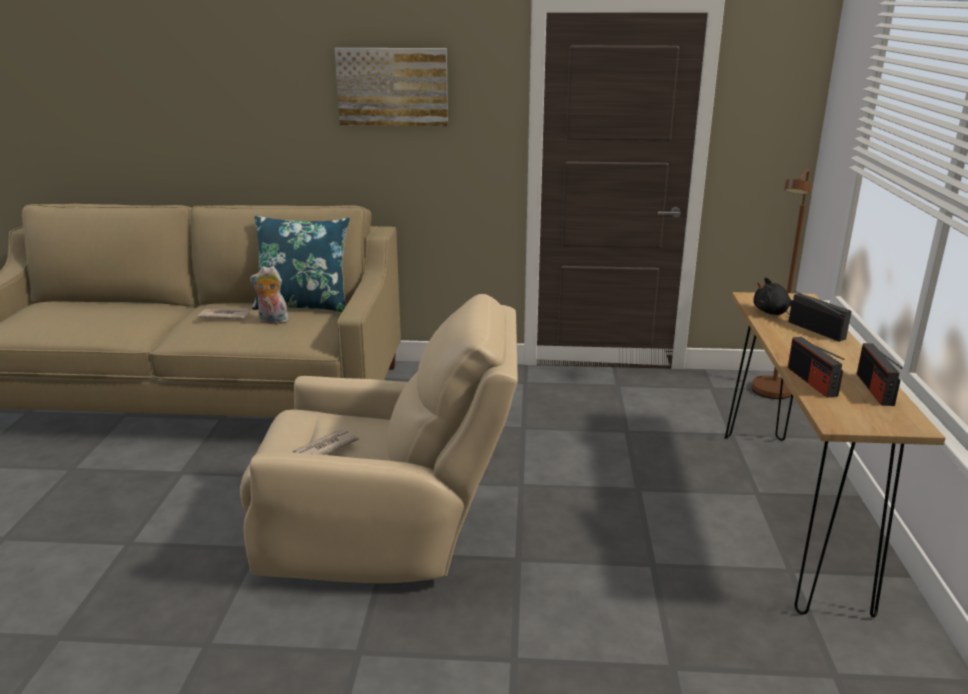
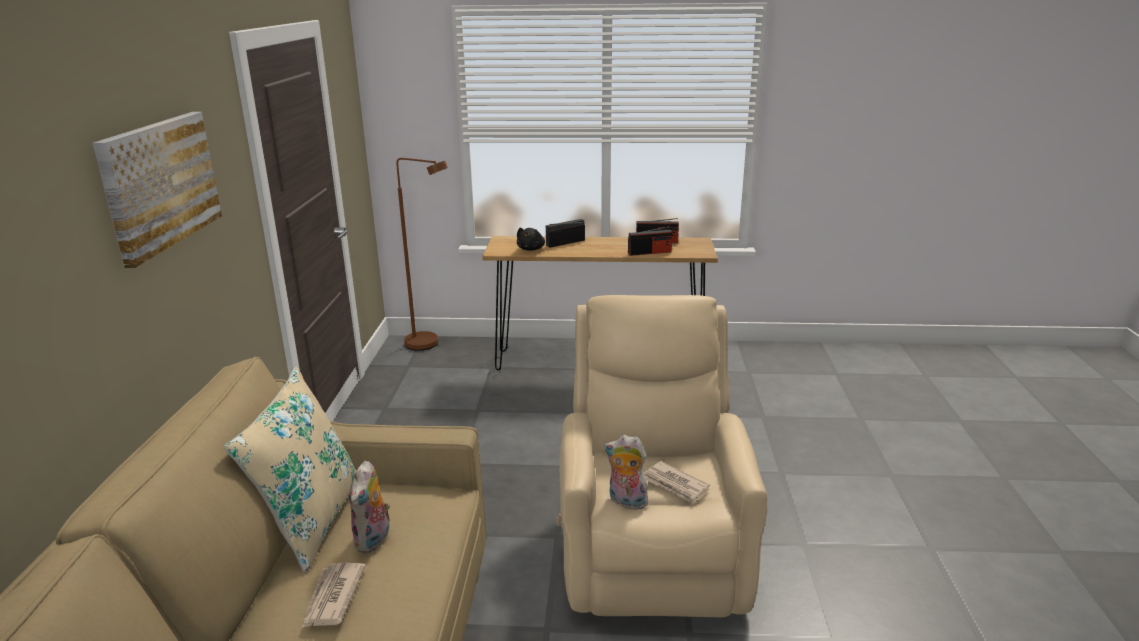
camera: 90 degrees left, 0 degrees up
(304, 305) = (310, 521): blue pillow -> beige pillow
(310, 426) = (626, 502): none -> plush toy

